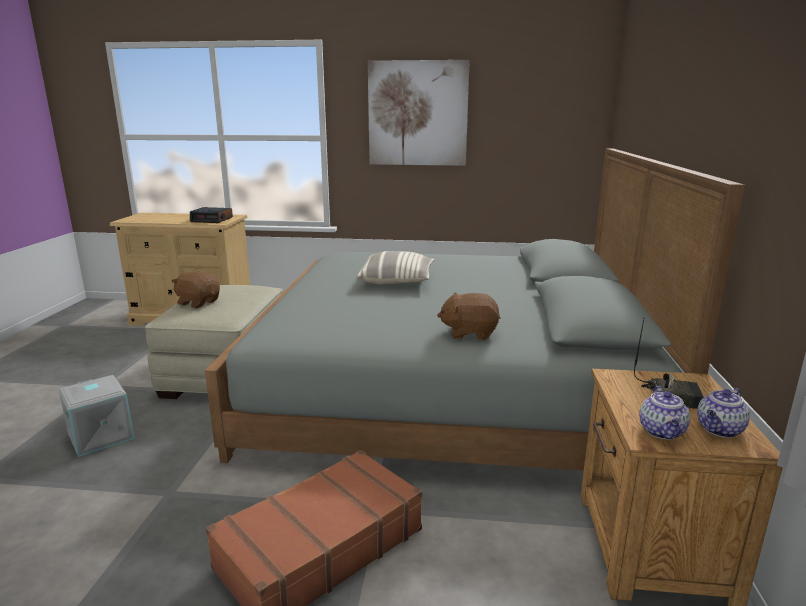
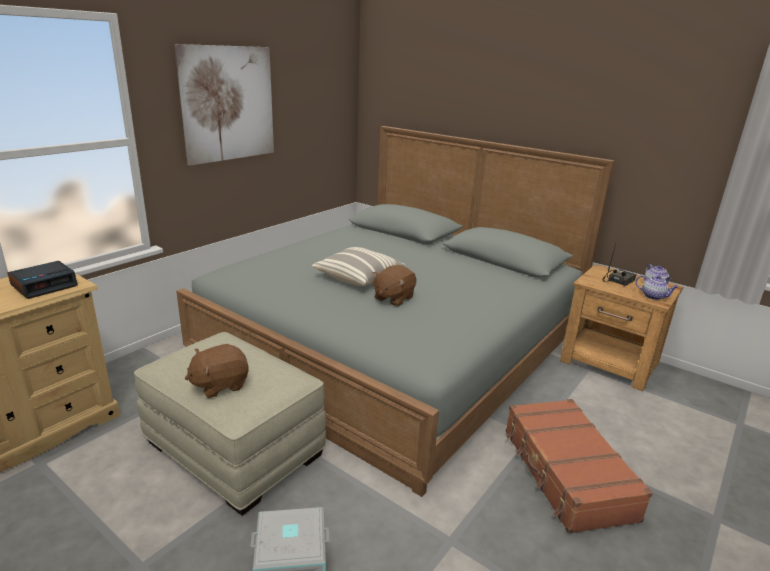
camera: 60 degrees left, 5 degrees up
(469, 333) = (498, 291): brown plush toy -> brown plush toy (393, 298)

